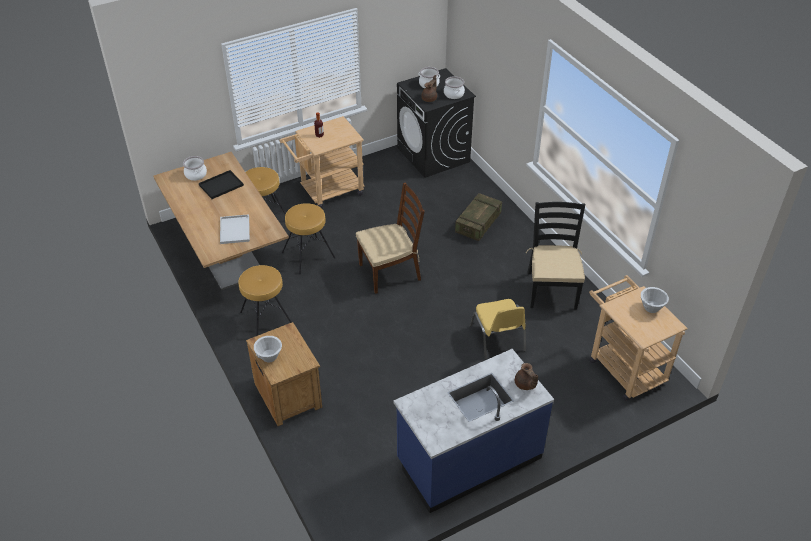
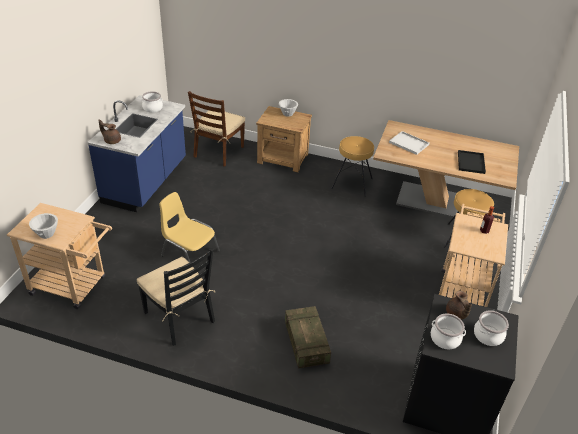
camera: 135 degrees right, 5 degrees down
(195, 175) = (499, 160): cooking pot -> cooking pot (153, 108)
(308, 255) = (391, 232): brown stool -> none
(390, 272) = (321, 255): brown chair -> brown chair (218, 152)

